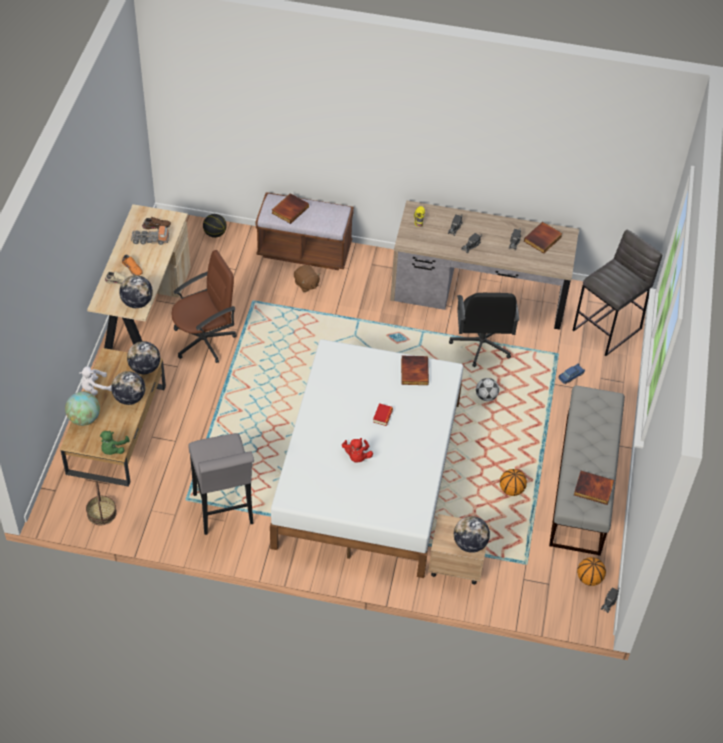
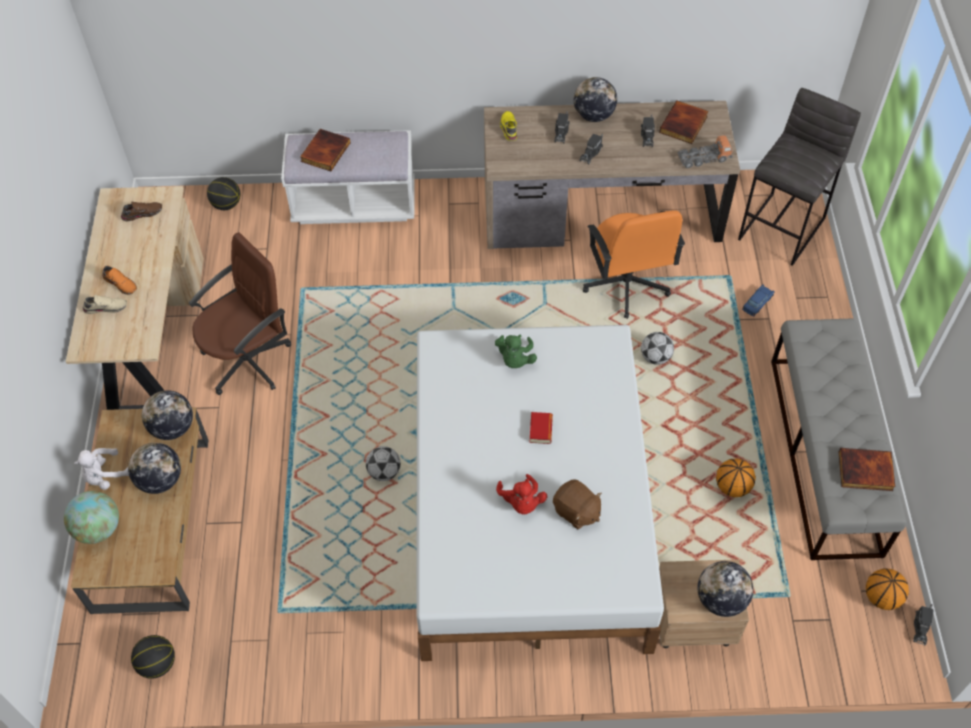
camera: 10 degrees left, 5 degrees up
(101, 513) = (157, 664): basket -> basketball
(113, 449) = (152, 569): green plush toy -> green plush toy (515, 359)
(137, 302) = (139, 335): globe -> globe (593, 115)
(150, 240) = (137, 235): toy truck -> toy truck (704, 158)
(224, 513) = (340, 619): grey stool -> none
(277, 430) = (384, 472): none -> football
(304, 251) = (354, 204): brown bench -> white bench
(306, 284) = (368, 250): brown plush toy -> brown plush toy (576, 512)
(413, 371) = (564, 351): book -> none
(481, 344) = (626, 284): black office chair -> orange office chair

